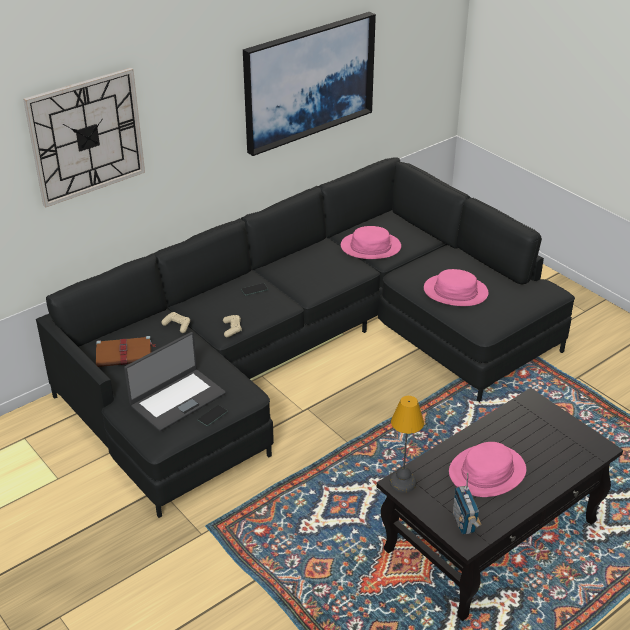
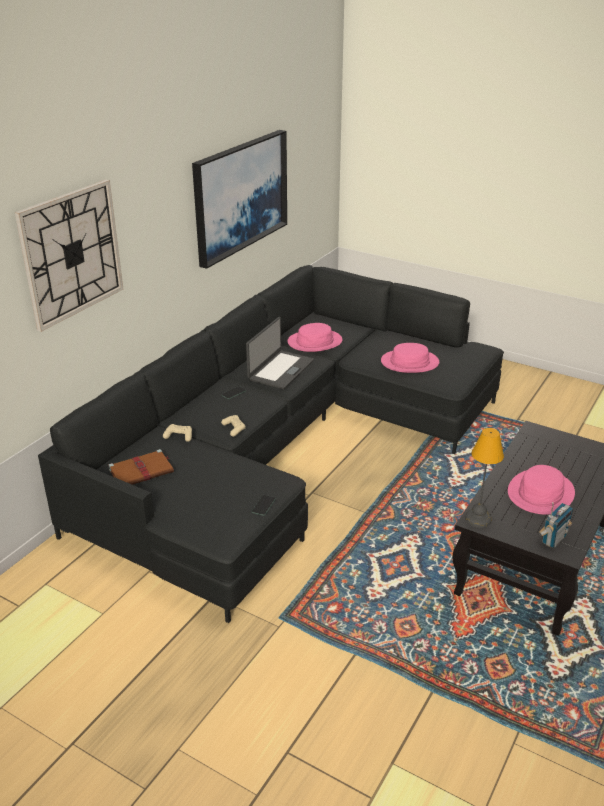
camera: 20 degrees left, 5 degrees down
(177, 399) = (220, 499): laptop -> laptop (280, 370)
(464, 523) = (553, 539): radio -> radio turned 105 degrees counterclockwise

